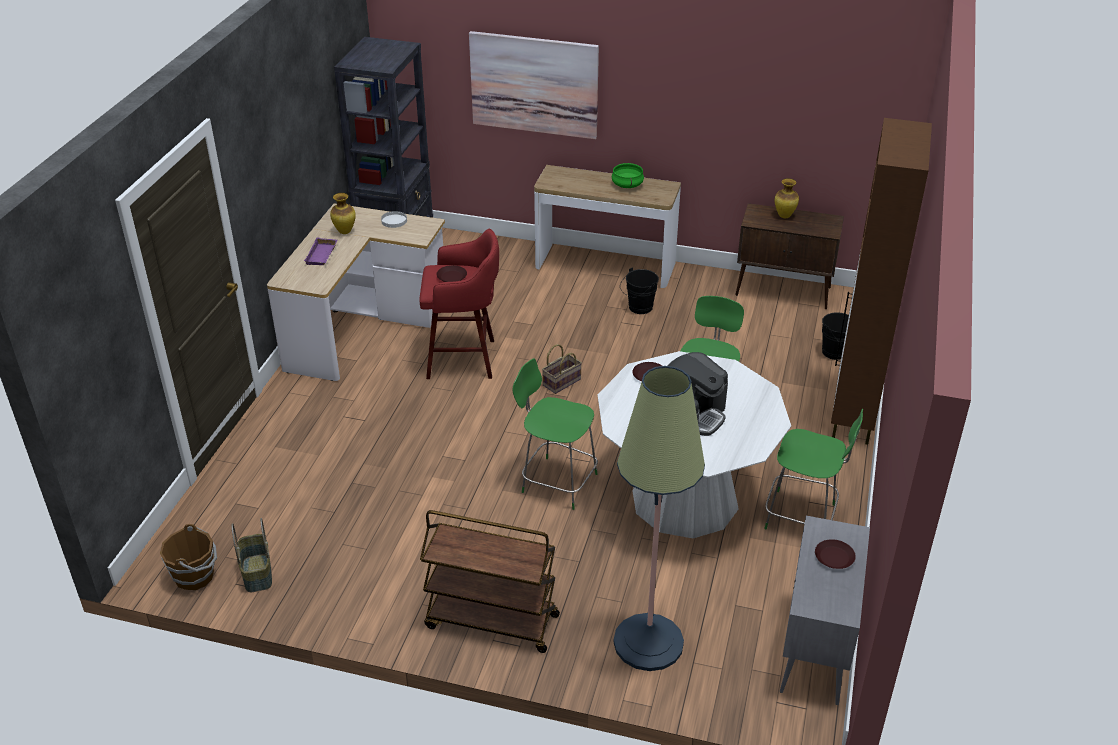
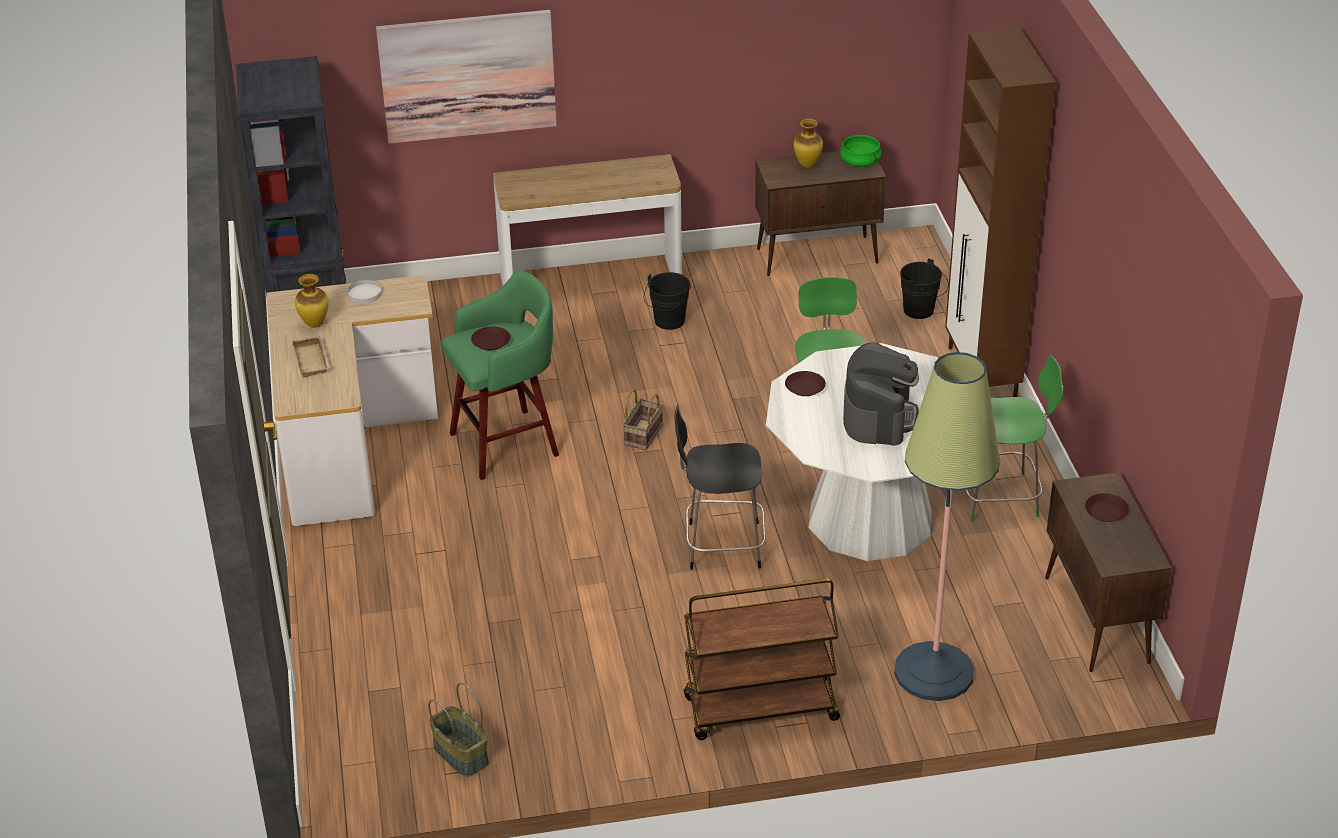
camera: 25 degrees left, 0 degrees up
(195, 576) = (390, 782): brown bucket -> none
(322, 255) = (313, 360): purple tray -> beige tray
(464, 359) = (508, 443): red stool -> green stool
(557, 482) = (720, 545): green chair -> black chair
(627, 184) = (610, 173): green cooking pot -> green cooking pot (859, 162)
(815, 650) = (1097, 621): grey cabinet -> brown cabinet

